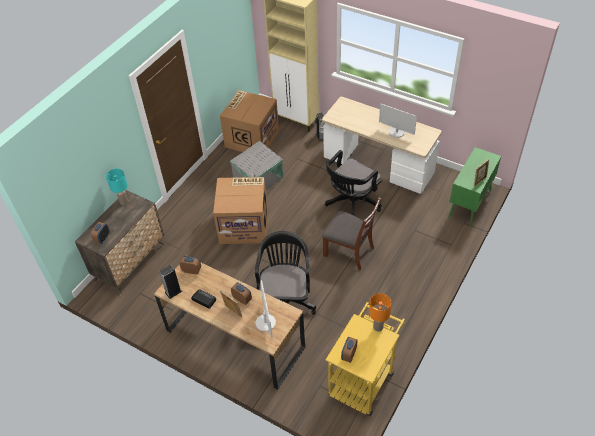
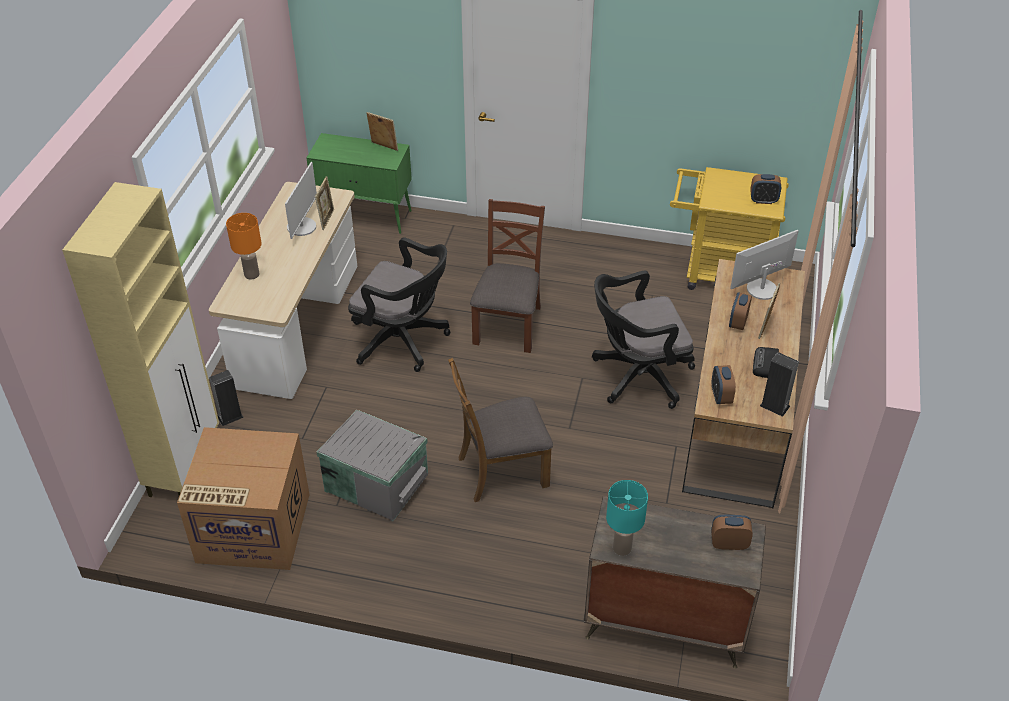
camera: 110 degrees left, 5 degrees down
(244, 225) = (501, 471): cardboard box -> brown chair
(378, 327) = (707, 183): orange table lamp -> orange table lamp (251, 274)
(400, 142) = (327, 219): none -> picture frame

